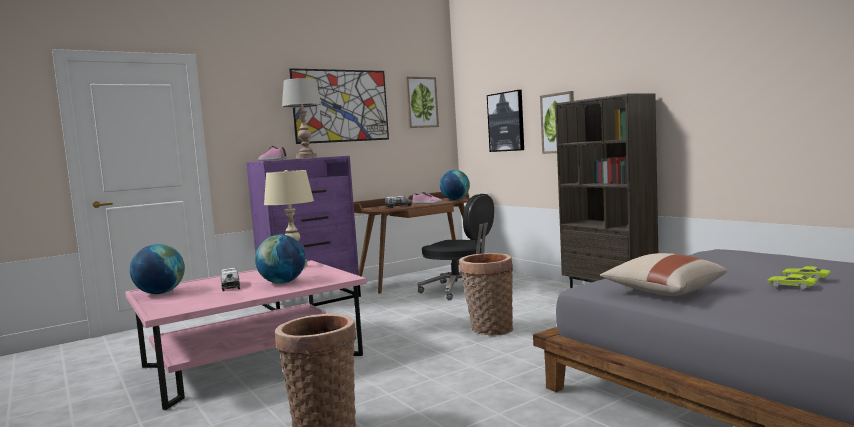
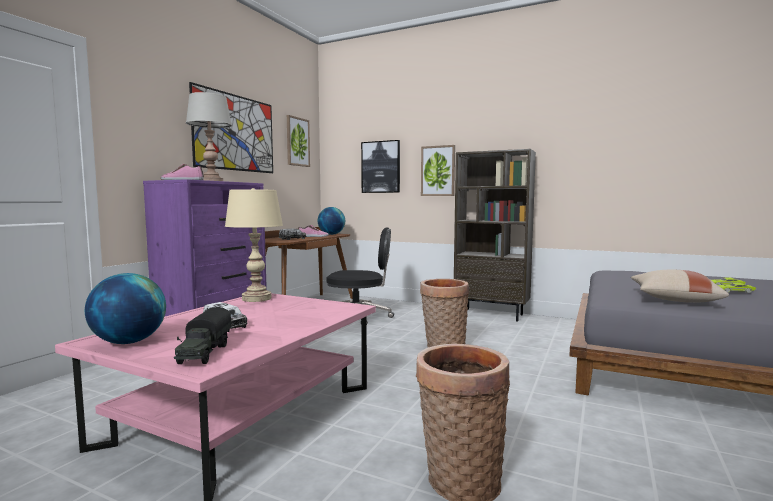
camera: 30 degrees left, 0 degrees up
(182, 304) = (204, 353): none -> toy truck
(282, 282) = (287, 316): globe -> none

